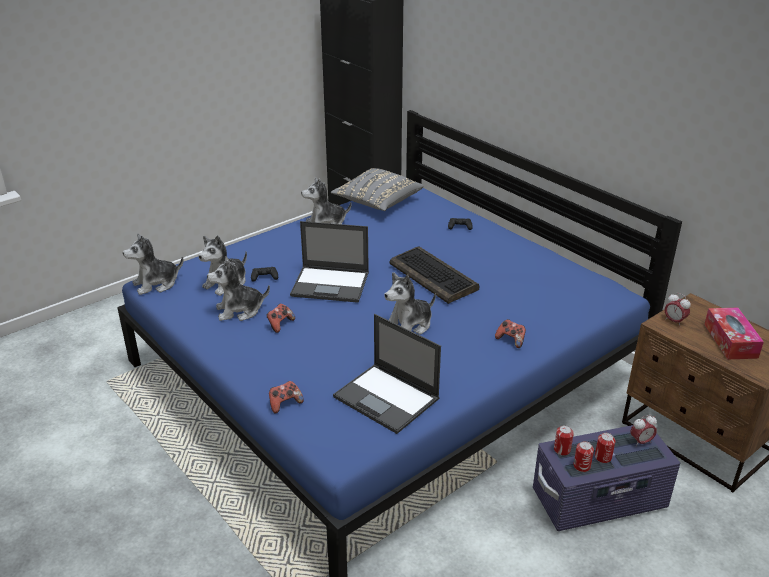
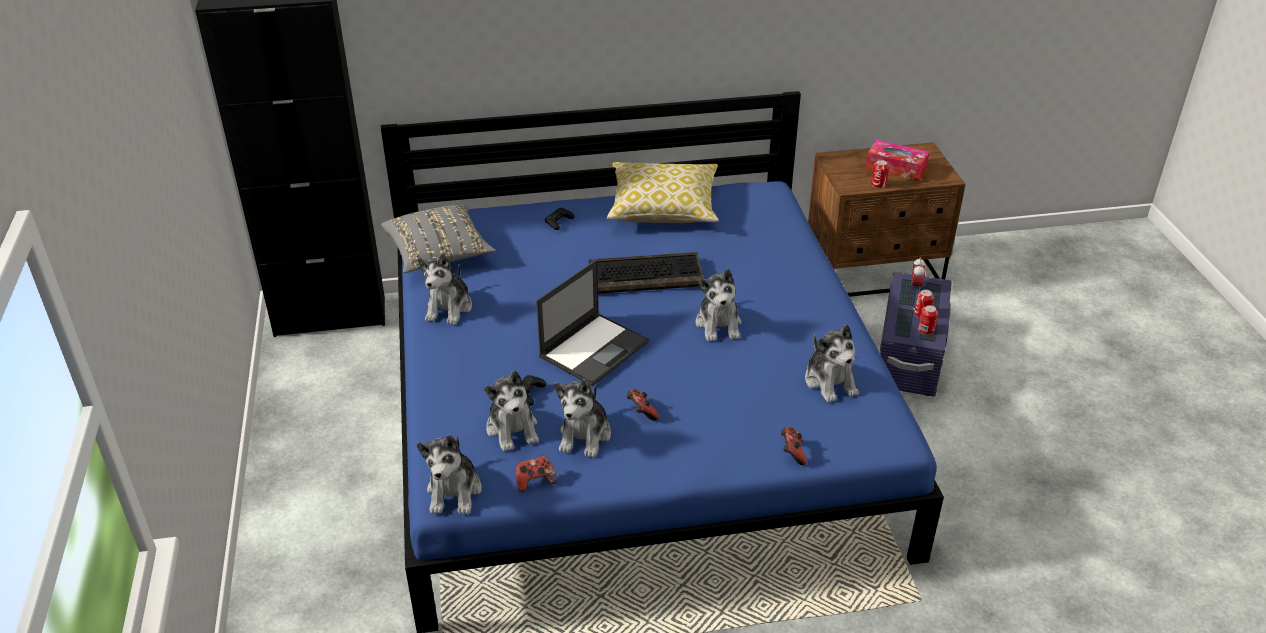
camera: 60 degrees left, 5 degrees up
(387, 398) = (830, 382): laptop -> plush toy
(511, 340) = (792, 275): game controller -> game controller (535, 481)
(529, 258) = (663, 208): none -> pillow
(562, 450) = (900, 331): can -> can (878, 184)
(674, 321) = (850, 179): alarm clock -> none

